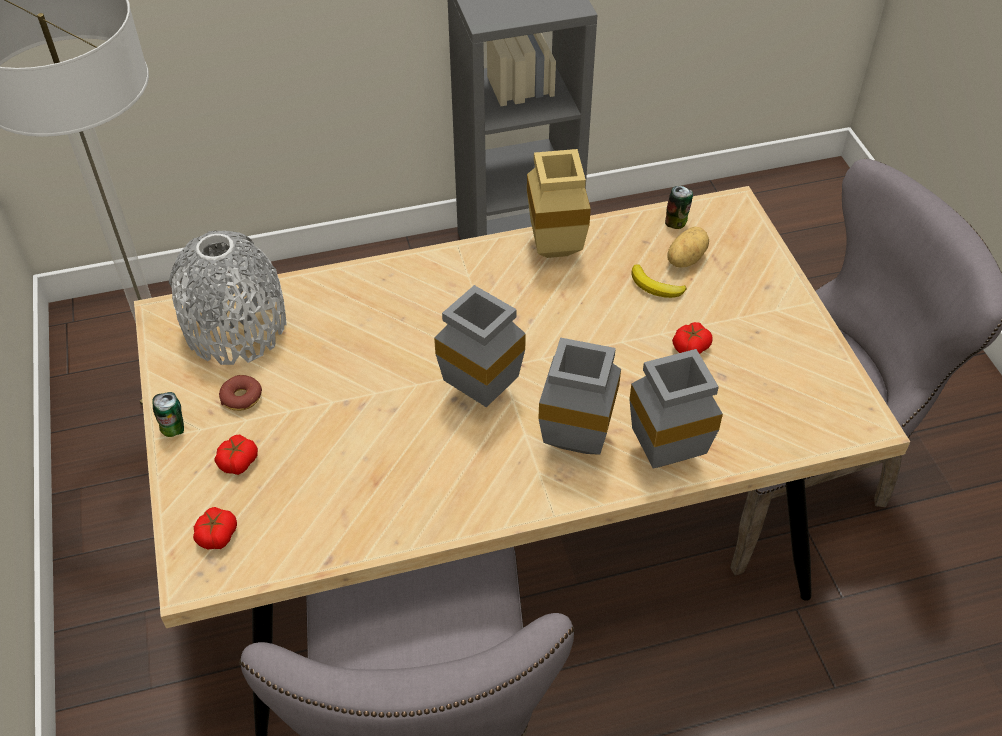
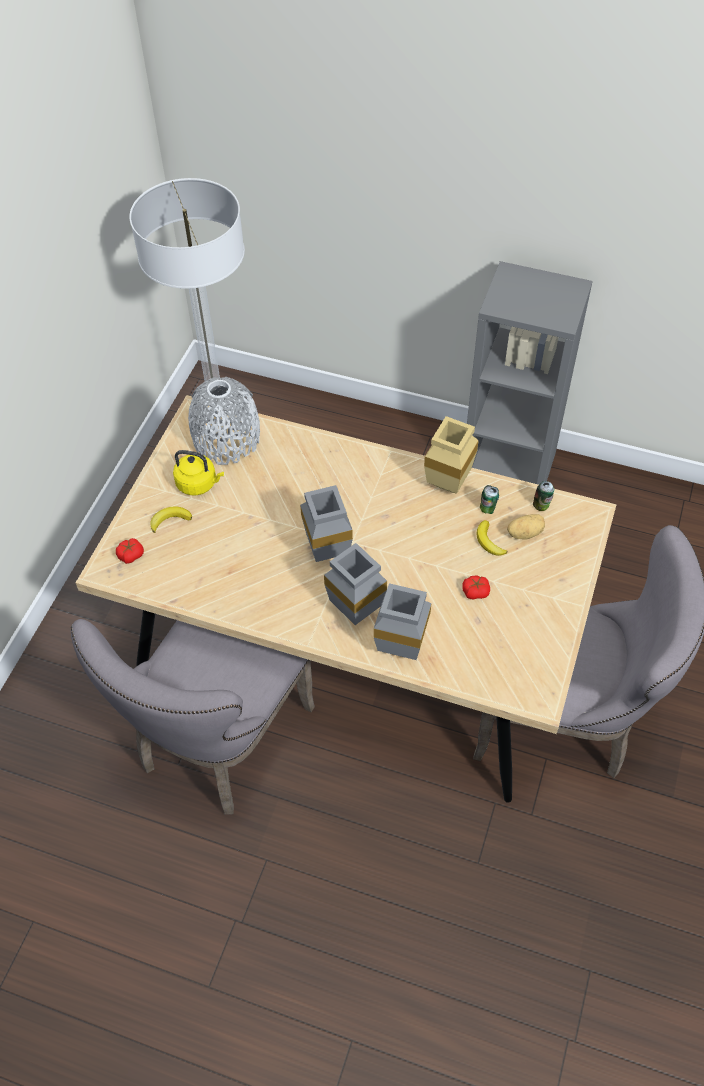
camera: 35 degrees right, 5 degrees up
(174, 429) = (152, 484): can -> can (487, 509)
(238, 461) = (170, 520): tomato -> banana
(241, 398) = (199, 484): donut -> yellow kettle

